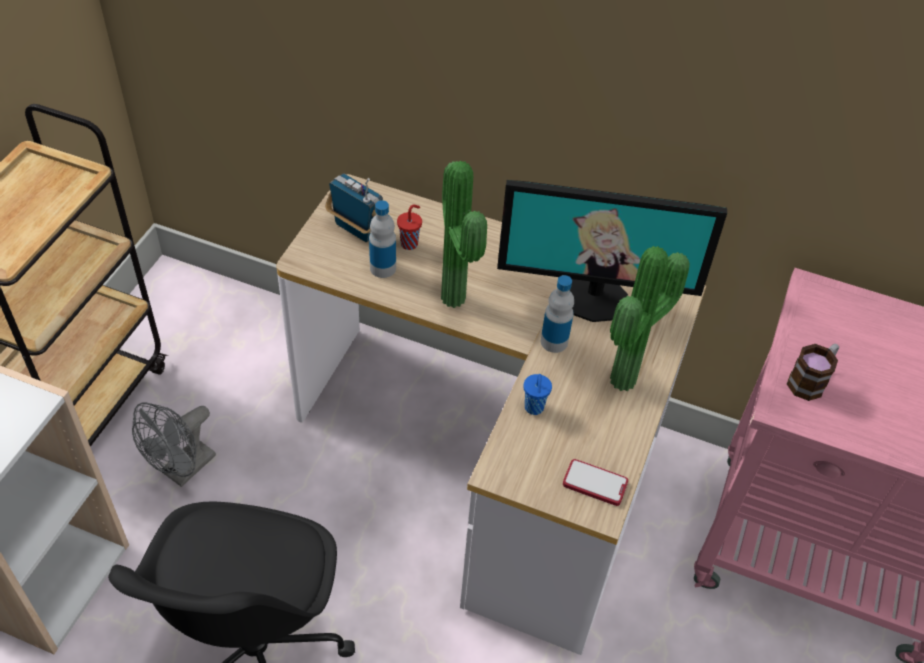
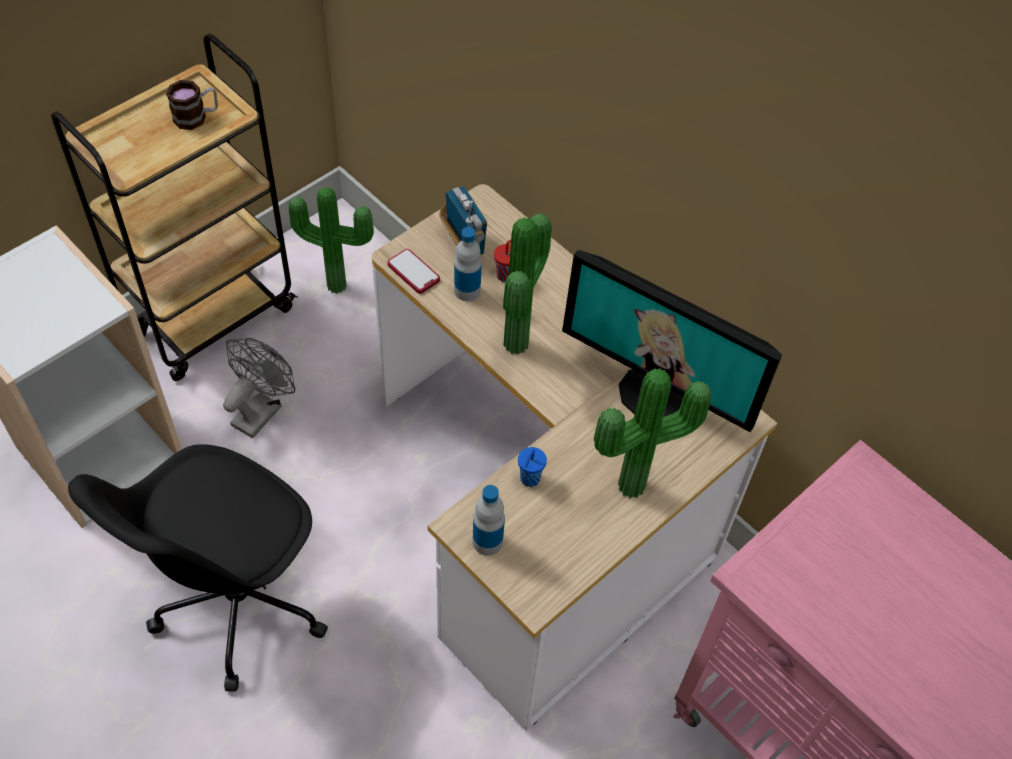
camera: 25 degrees right, 5 degrees up
(183, 470) = (261, 410): grey fan -> grey fan turned 150 degrees clockwise
(198, 330) = (338, 283): none -> potted plant
(554, 342) = (587, 422): bottle -> bottle (487, 541)
(595, 483) = (544, 573): phone -> phone (413, 272)
(810, 380) = (798, 560): mug -> mug (196, 117)

